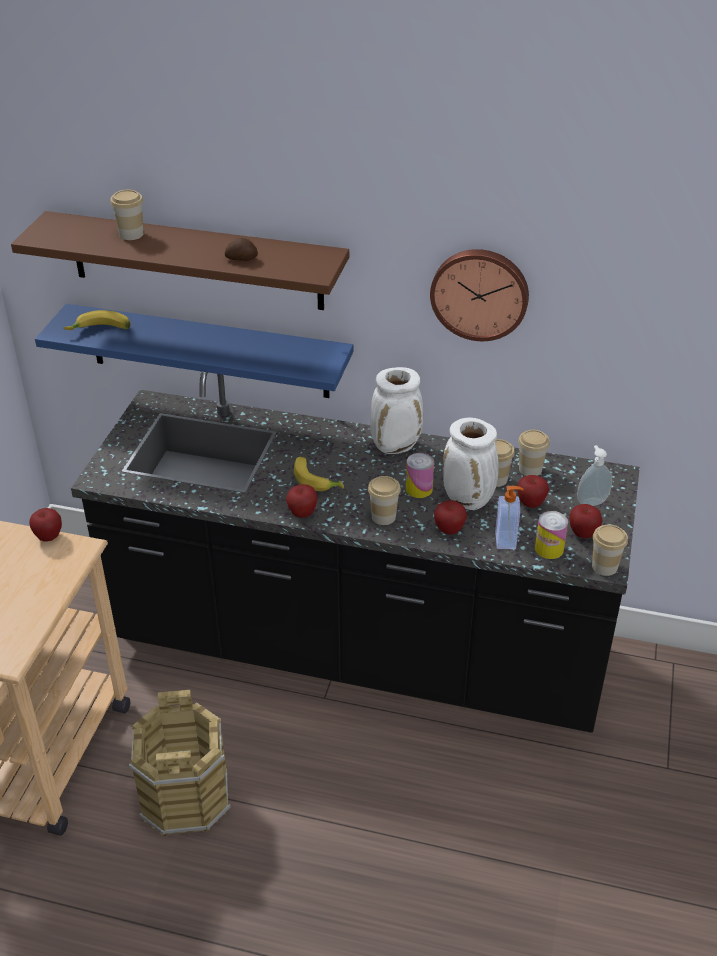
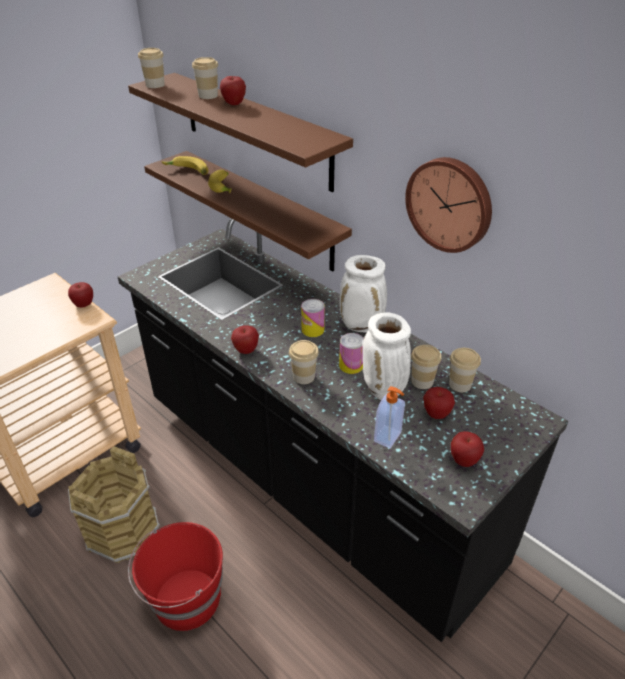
camera: 30 degrees right, 0 degrees up
(208, 351) = (262, 210): blue shelf -> brown shelf
(241, 258) = (262, 126): potato -> none
(315, 826) = (186, 600): none -> red bucket
(317, 480) = (279, 329): banana -> banana (224, 187)
(449, 530) = (346, 408): apple -> apple (234, 104)
(549, 549) = (420, 461): can -> can (313, 330)
(591, 501) = (495, 434): soap dispenser -> none
(604, 566) = (461, 501): cup -> cup (155, 85)

